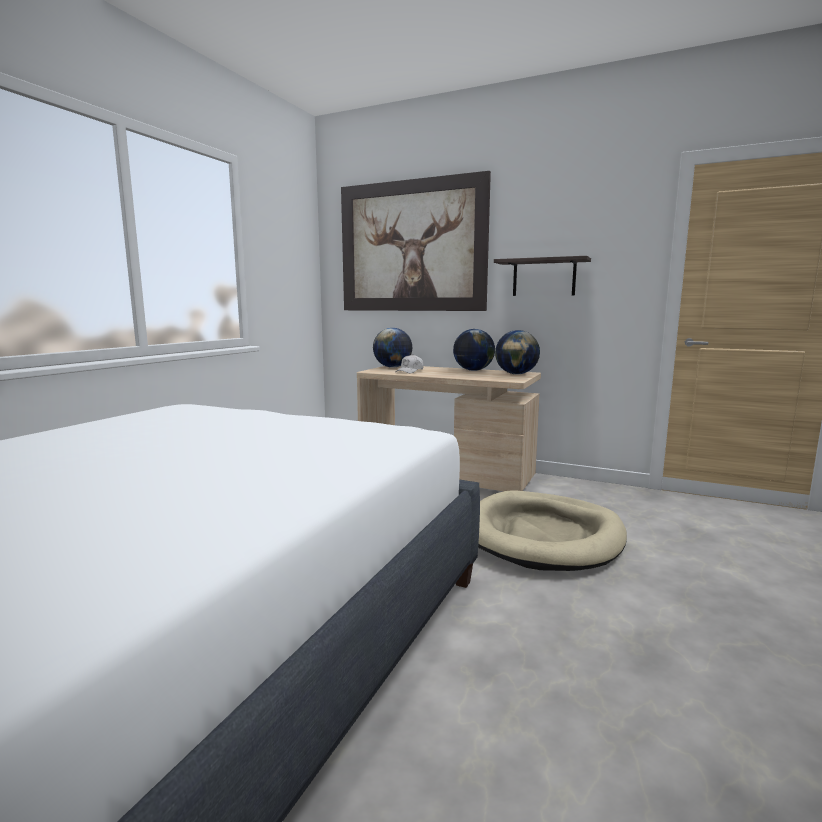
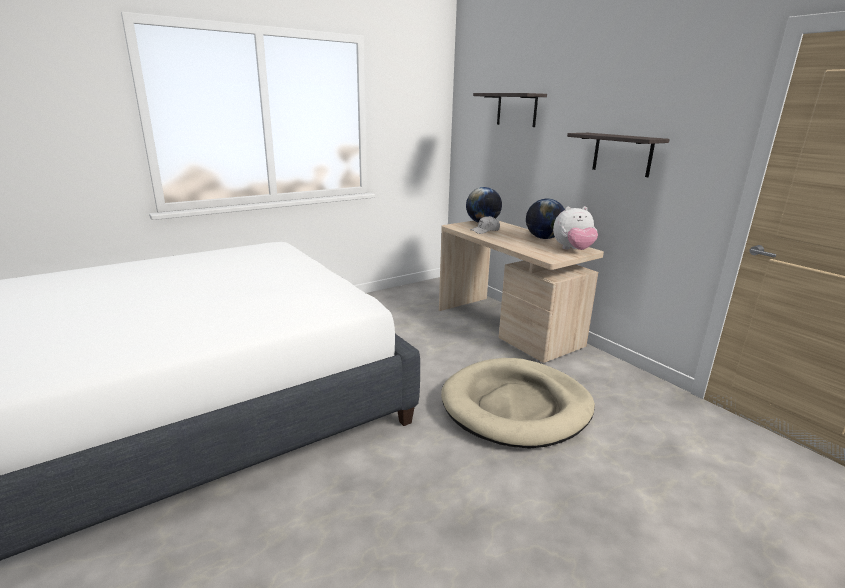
camera: 30 degrees right, 10 degrees up
(412, 247) = (516, 109): picture -> shelf
(516, 374) = (573, 250): globe -> plush toy

